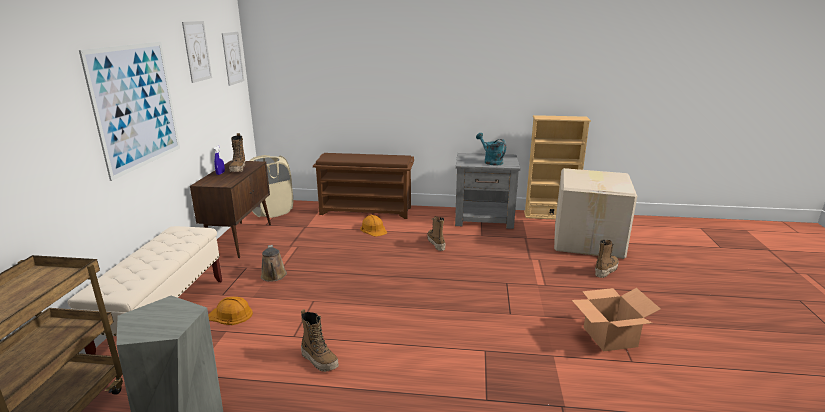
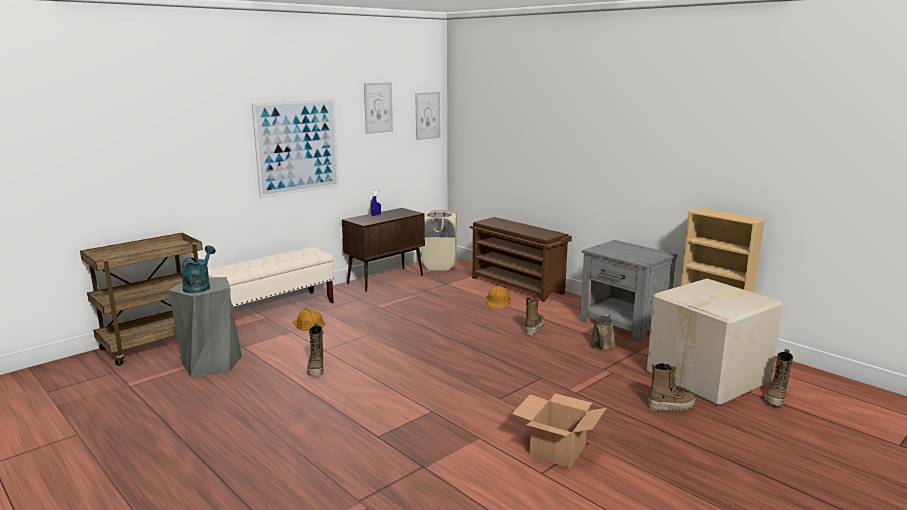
camera: 40 degrees right, 5 degrees down
(238, 169) = (393, 214): boot -> boot (776, 398)
(274, 276) = (369, 310): brown watering can -> brown watering can (601, 346)
(491, 161) = (629, 254): turquoise watering can -> turquoise watering can (199, 286)

